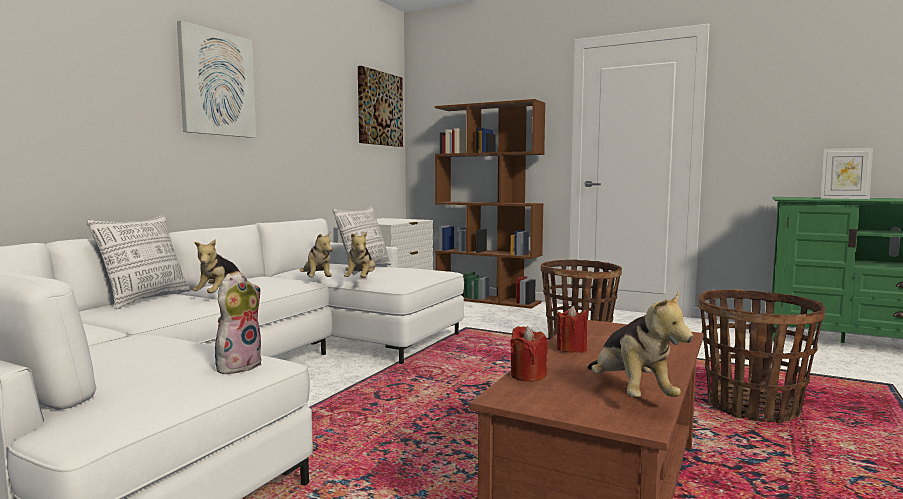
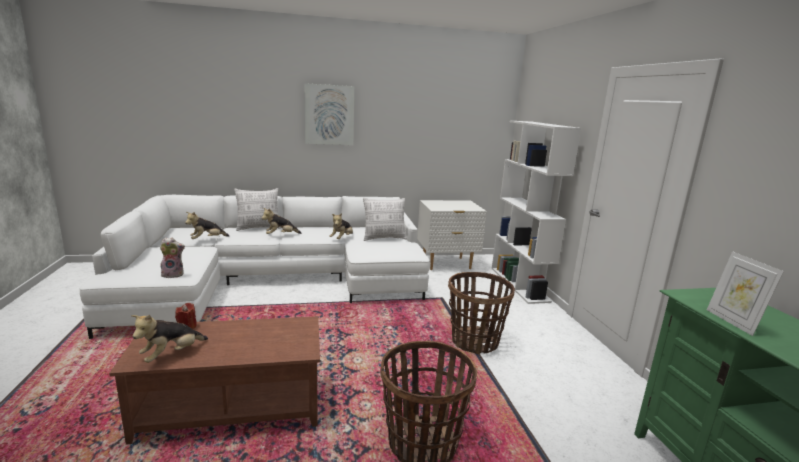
camera: 50 degrees right, 10 degrees up
(361, 280) = (352, 246): plush toy -> plush toy (207, 239)
(379, 108) = (480, 118): picture -> none
(488, 300) = (519, 284): brown bookcase -> white bookcase
(571, 349) = (242, 327): red candle -> none

